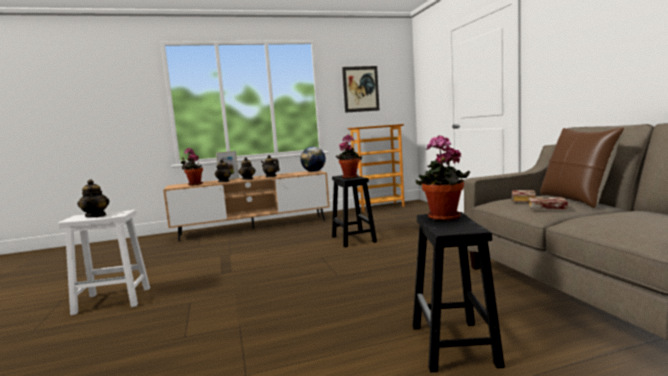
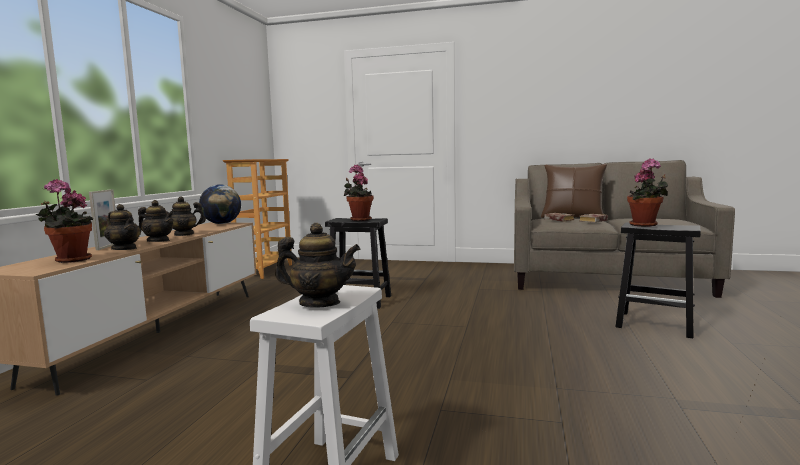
camera: 60 degrees left, 0 degrees up
(361, 89) = (230, 106): picture -> none

